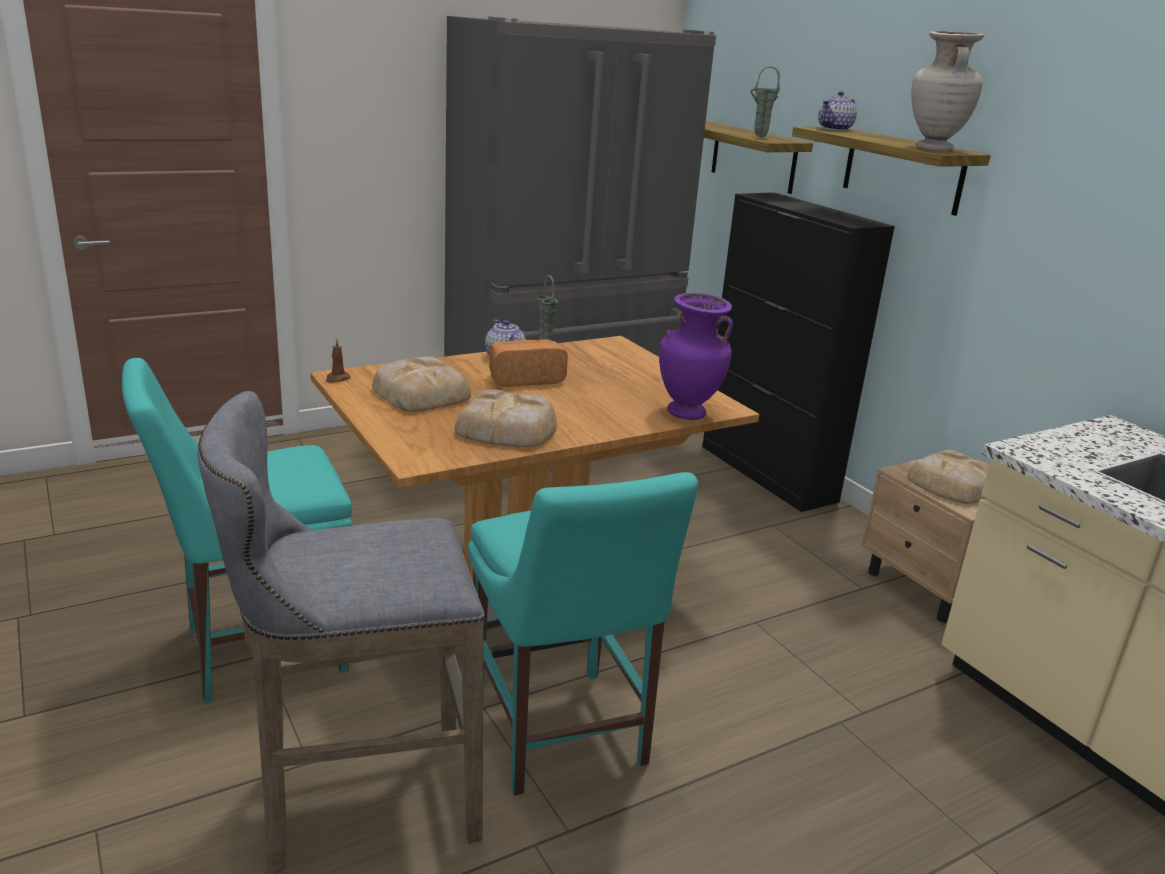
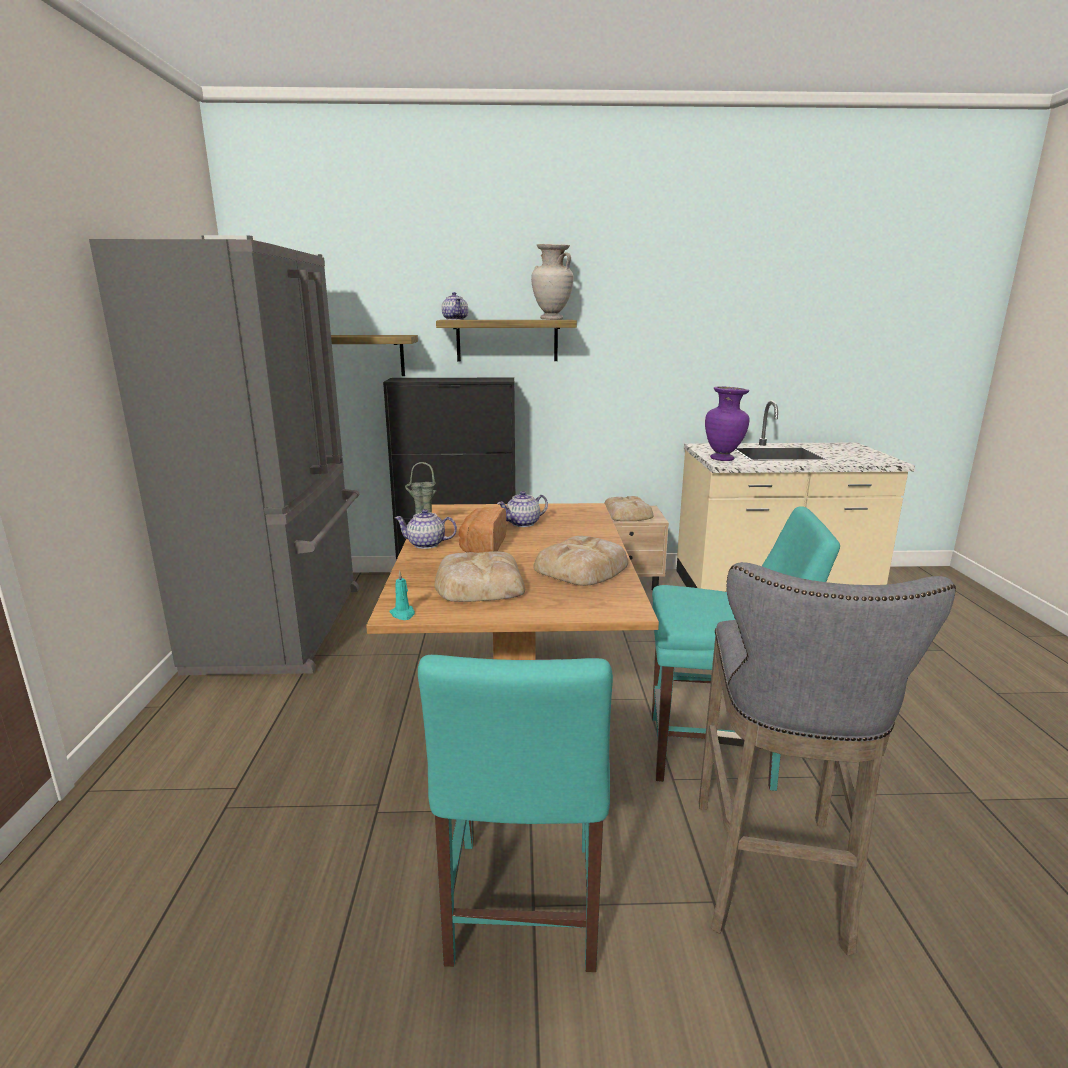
camera: 60 degrees left, 5 degrees down
(337, 379) = (403, 614): brown candle -> turquoise candle
(618, 385) = (523, 523): none -> teapot
(687, 414) = (592, 517): purple vase -> purple vase (723, 459)
(758, 136) = (381, 335): green vase -> none

